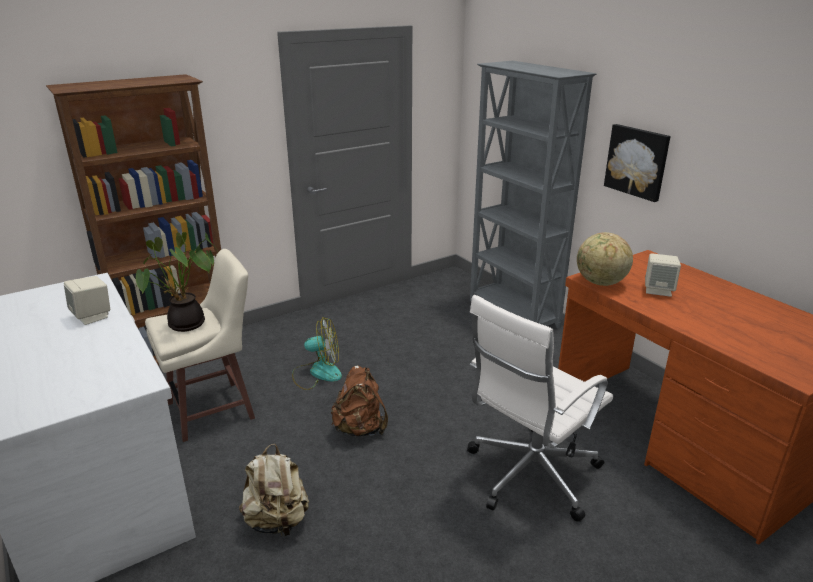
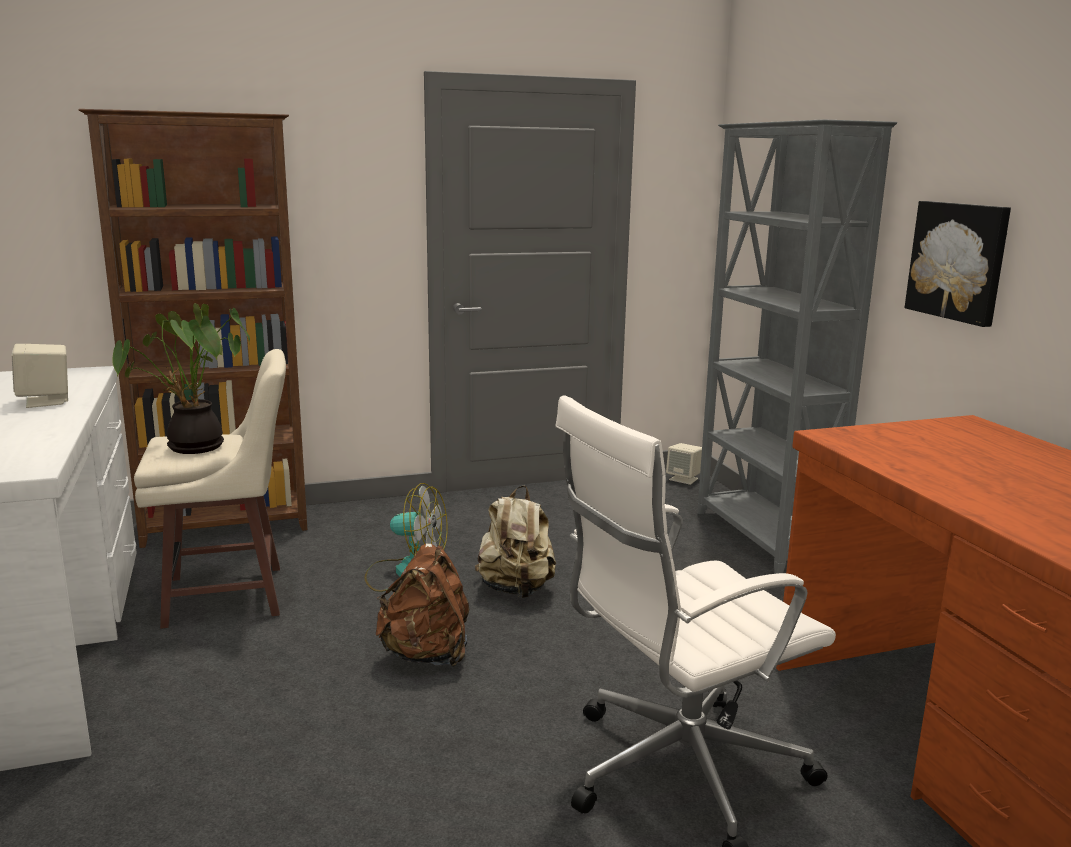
camera: 15 degrees right, 10 degrees down
(277, 521) = (222, 758): beige backpack -> beige backpack (516, 589)
(600, 283) = (851, 443): globe -> none
(658, 290) = (957, 461): beige speaker -> beige speaker (684, 479)

